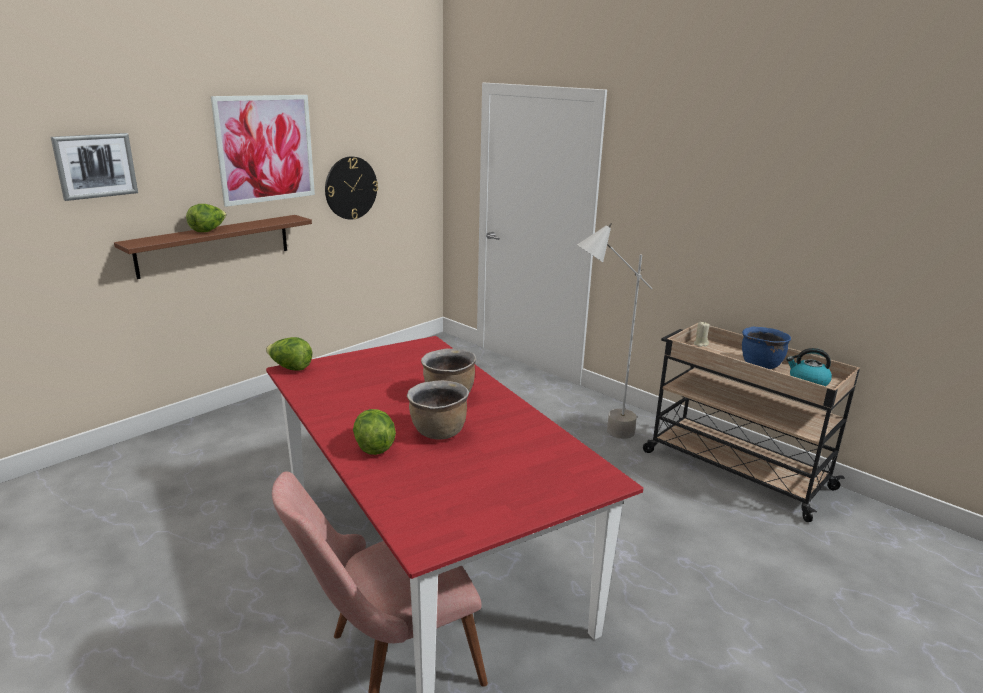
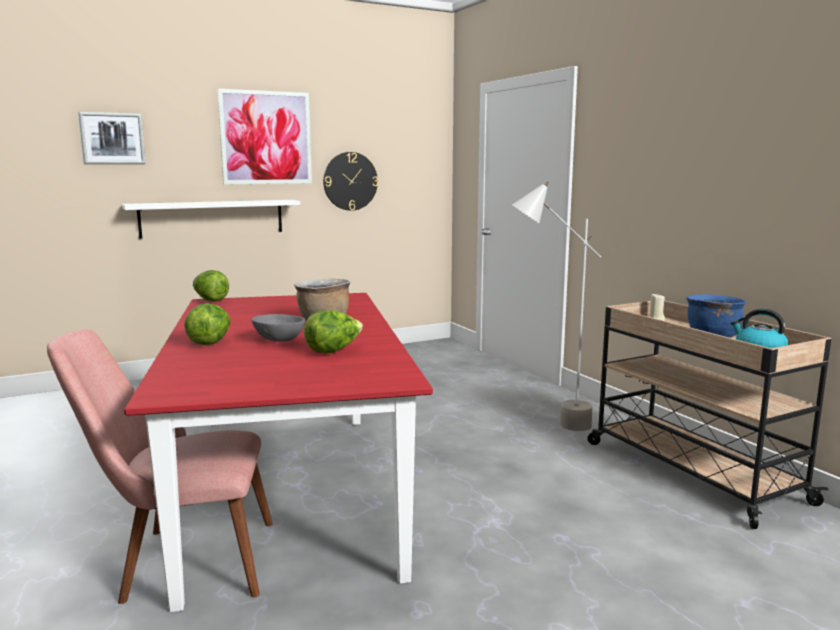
camera: 20 degrees right, 10 degrees down
(208, 230) = (203, 202): lettuce -> lettuce (333, 351)
(215, 245) = (212, 218): brown shelf -> white shelf
(438, 432) = (279, 339): brown cooking pot -> grey bowl

